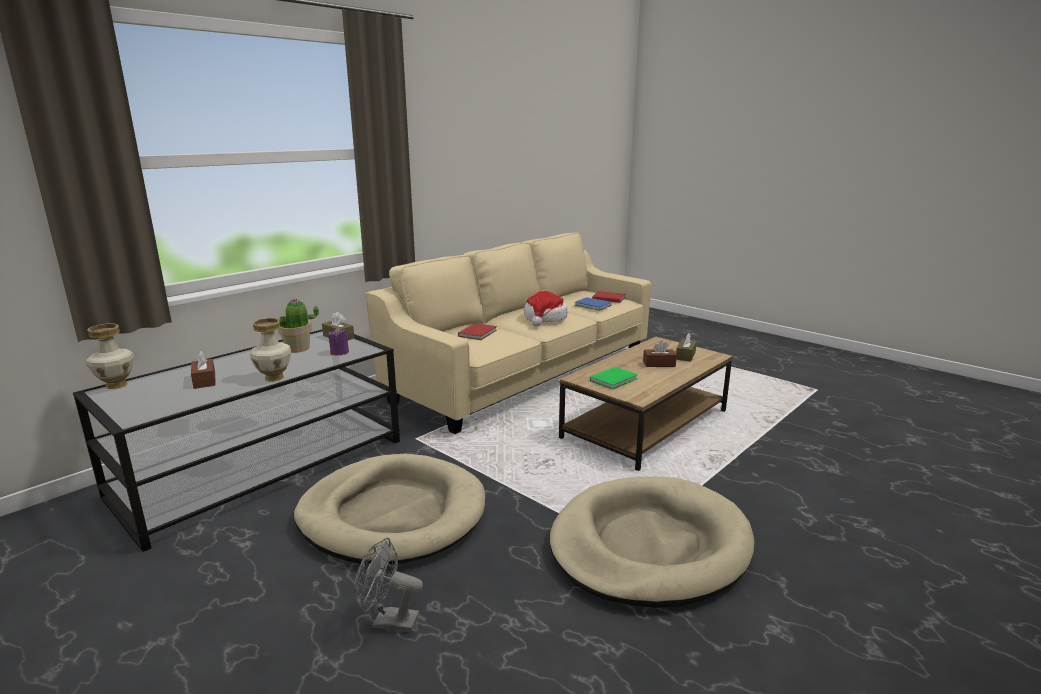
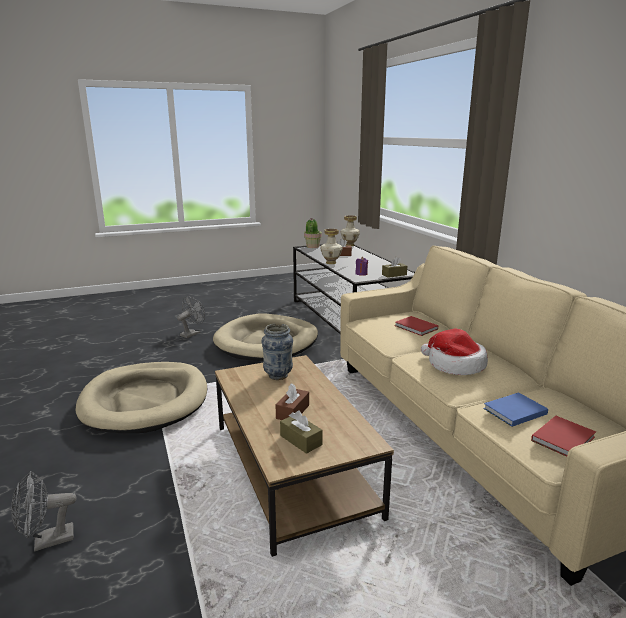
camera: 115 degrees right, 0 degrees up
(298, 348) = (378, 267): potted plant -> potted plant (312, 246)
(615, 379) = (278, 375): green book -> vase
(846, 489) = (47, 541): none -> grey fan

